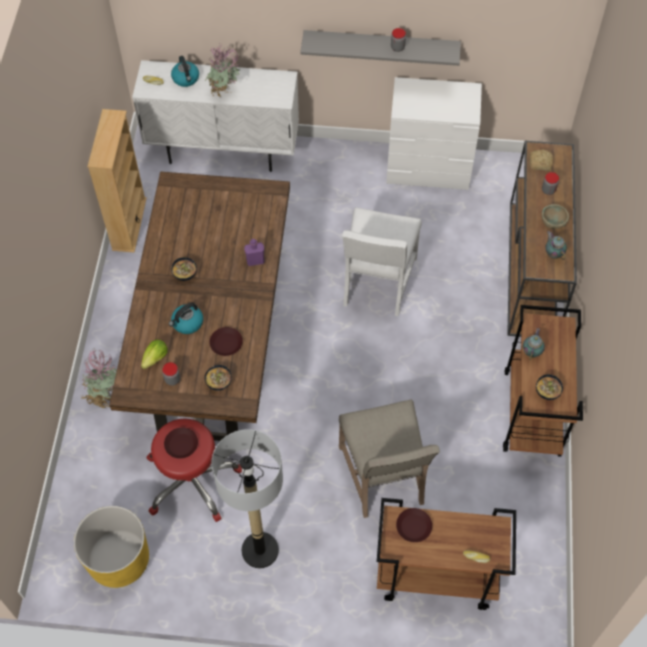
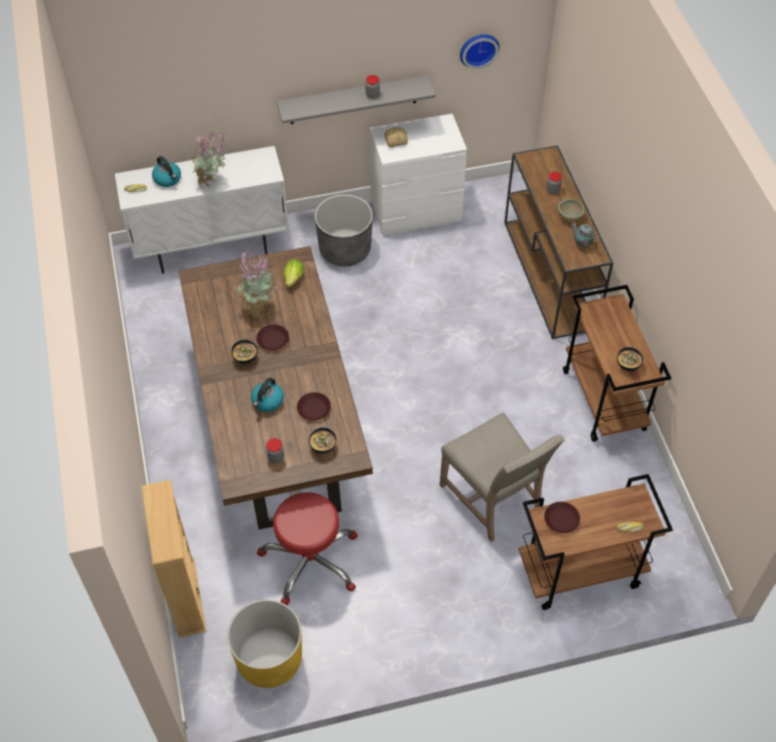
camera: 20 degrees left, 5 degrees down
(104, 396) = (189, 509): potted plant -> potted plant (257, 308)
(129, 224) = (145, 341): beige bookcase -> beige bookcase (186, 598)
(154, 360) = (249, 445): lettuce -> lettuce (293, 280)
(181, 444) = (304, 518): brown plate -> brown plate (273, 339)
(255, 261) = (309, 326): purple bottle -> none
(260, 550) = (405, 604): floor lamp -> none
(345, 188) = (345, 250): none -> grey planter
(377, 283) = (412, 327): white chair -> none
(516, 27) = (478, 49): none -> wall clock
(532, 352) = (598, 334): teapot -> none
(539, 163) = (534, 169): bread -> bread (395, 140)

